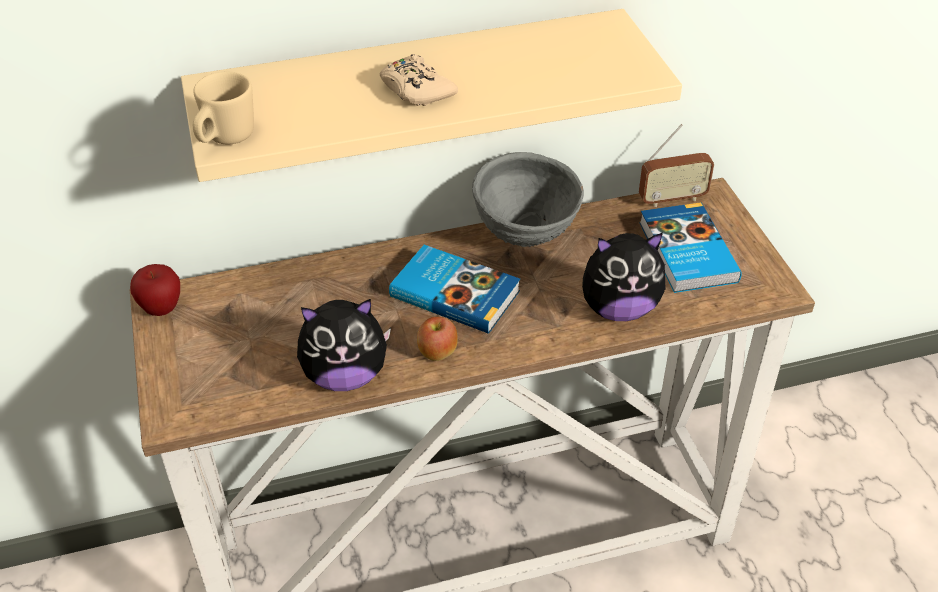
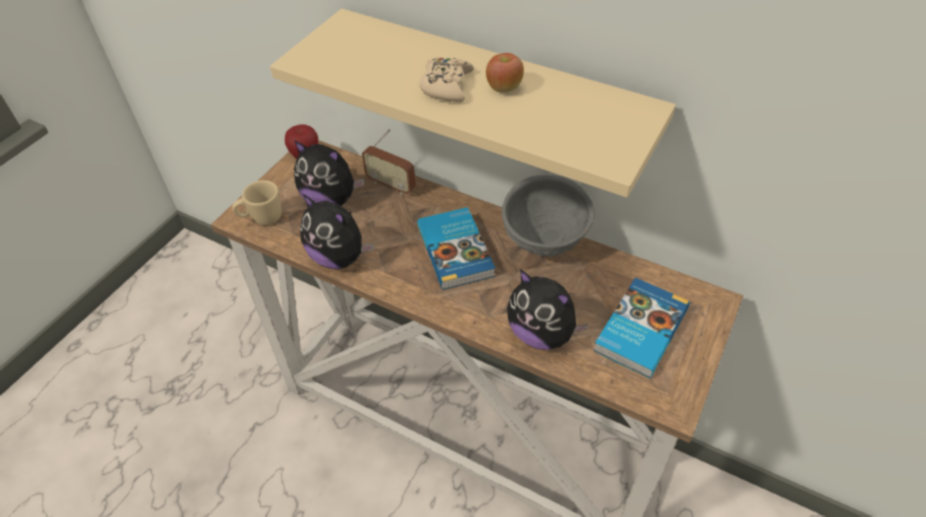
camera: 45 degrees right, 5 degrees up
(225, 139) = (304, 58): beige mug -> beige mug (262, 218)
(257, 331) = (331, 199): none -> plush toy
(437, 353) = (400, 280): apple -> apple (504, 88)
(672, 199) = (680, 285): radio -> radio (391, 185)

